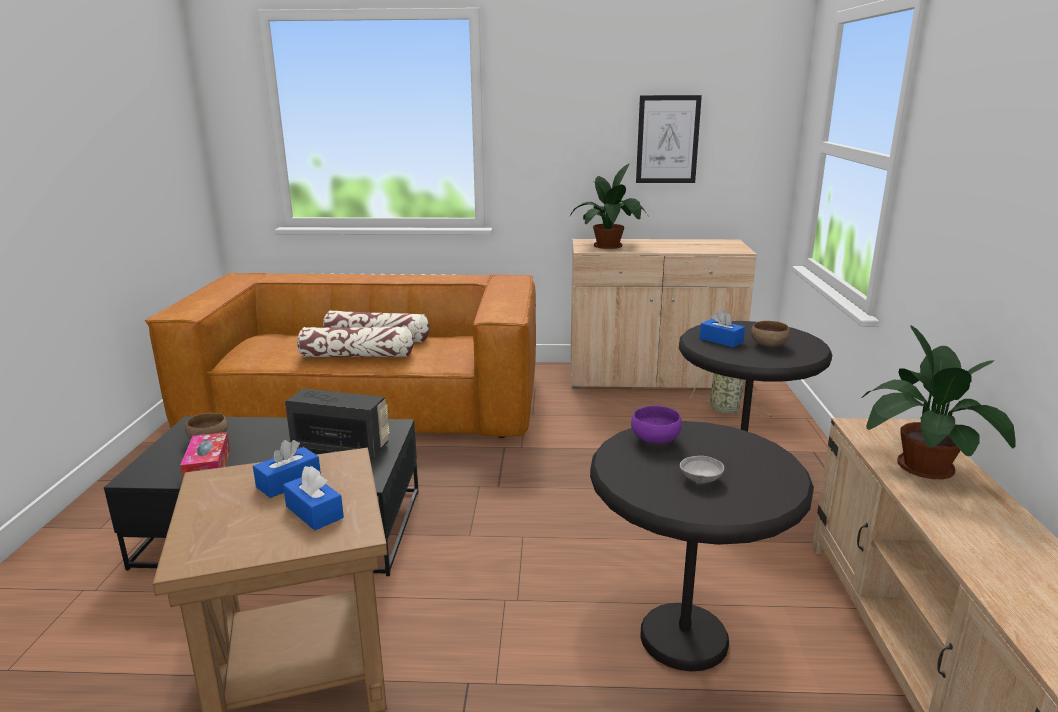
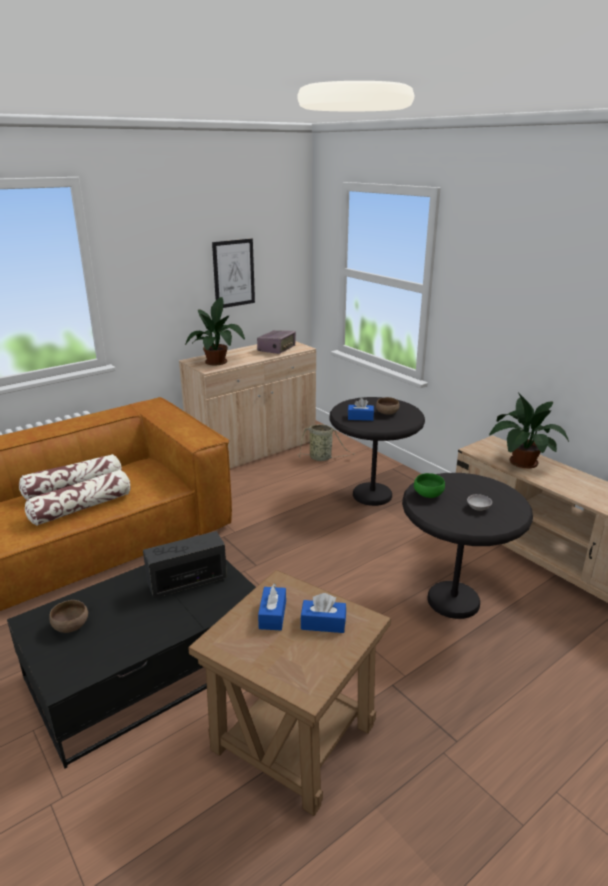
camera: 40 degrees left, 5 degrees up
(208, 467) = (112, 645): tissue box -> none
(654, 440) = (428, 495): purple bowl -> green bowl
(702, 246) = (277, 349): none -> radio

